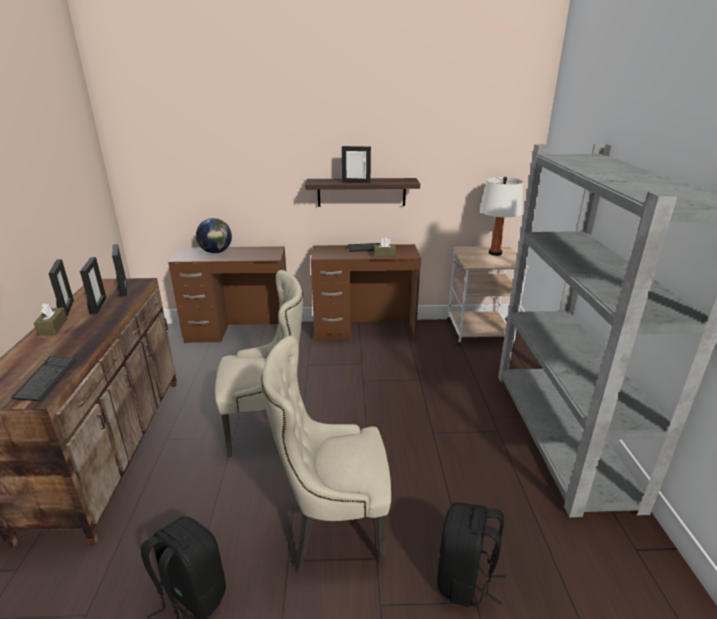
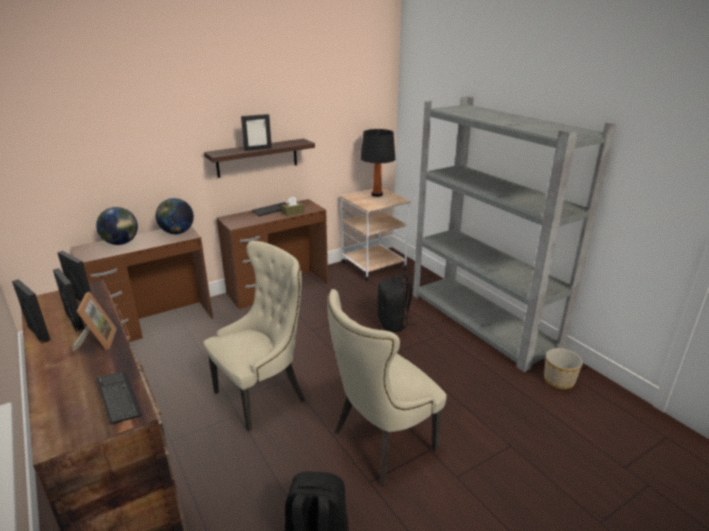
camera: 30 degrees left, 0 degrees up
(53, 327) = (49, 354): brown tissue box -> none
(92, 327) = (97, 341): none -> picture frame
(266, 252) = (177, 233): none -> globe
(465, 579) = (494, 436): black backpack -> black backpack (393, 323)
(495, 253) = (377, 194): white table lamp -> black table lamp
(613, 549) = (559, 380): none -> planter

